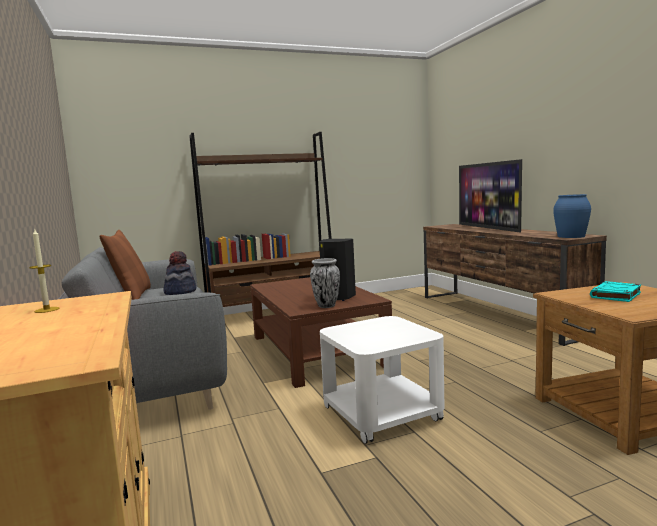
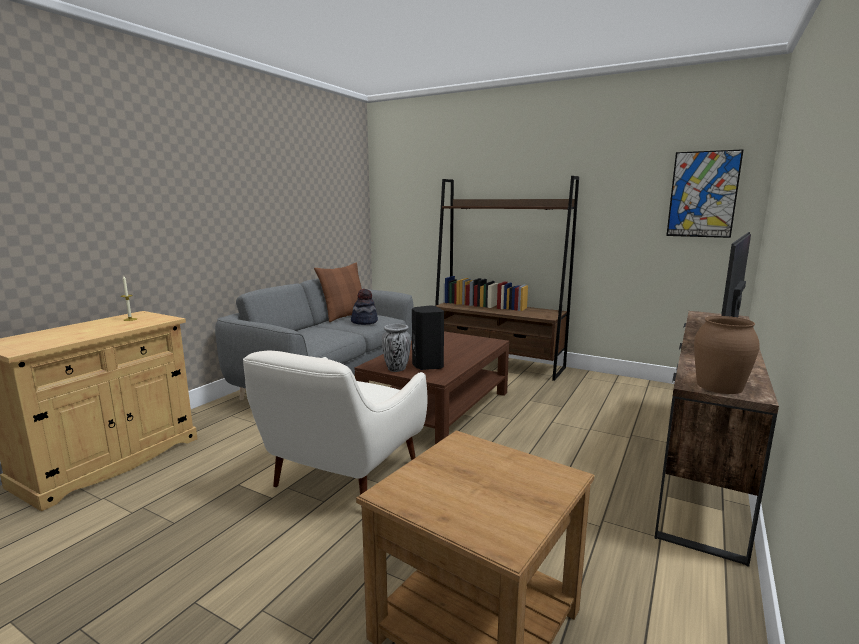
camera: 50 degrees right, 5 degrees up
(382, 414) = (343, 478): white side table -> white armchair
(396, 148) = (703, 194): none -> picture
(571, 236) = (720, 386): blue vase -> brown vase
(615, 295) = (487, 474): turquoise book -> none

